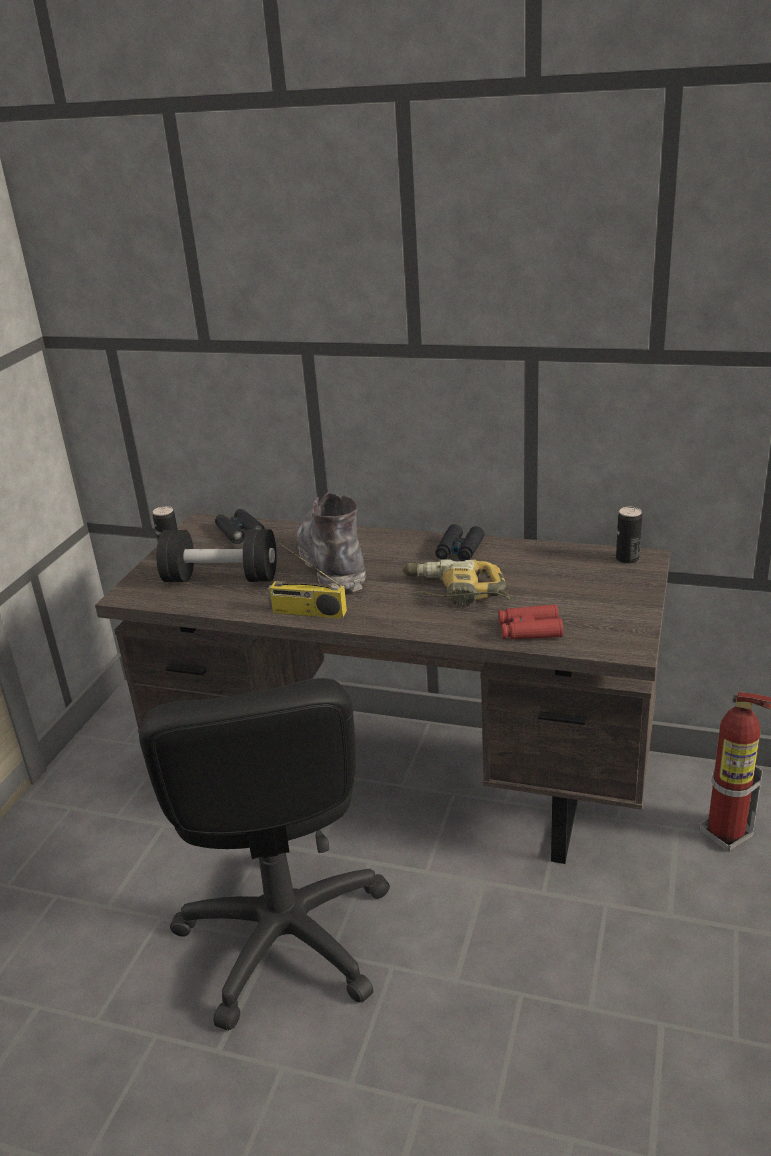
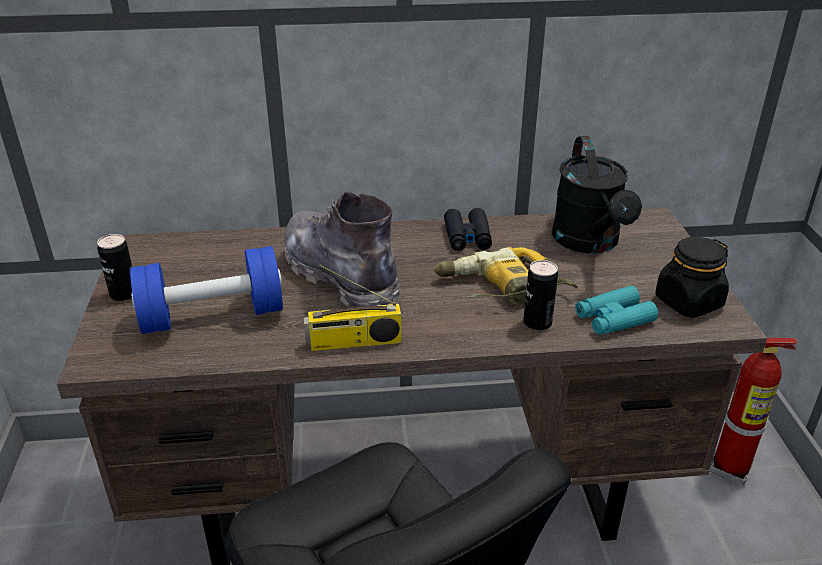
camera: 25 degrees left, 5 degrees up
(221, 578) = (213, 316): black dumbbell -> blue dumbbell
(240, 532) = (195, 251): black binoculars -> none
(529, 630) = (613, 319): red binoculars -> turquoise binoculars
(564, 569) = (590, 243): none -> black watering can
(609, 628) = (688, 302): none -> black jar
(627, 559) = (639, 222): can -> can (537, 322)

